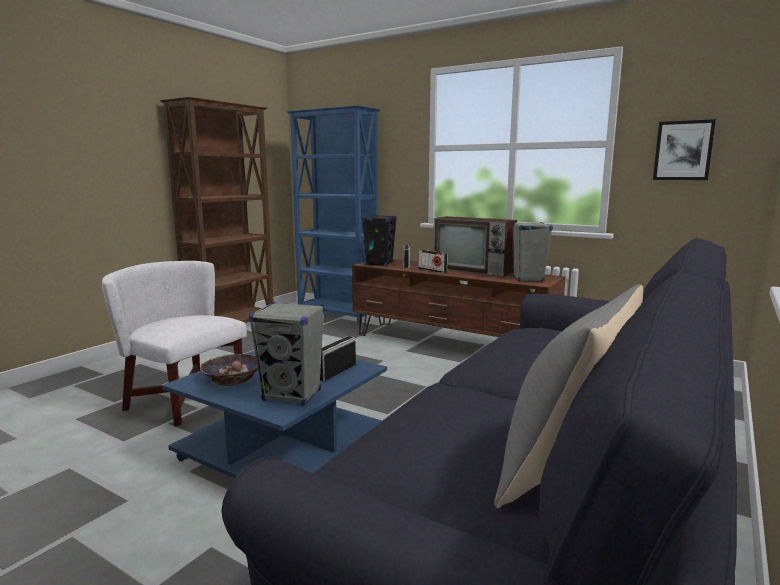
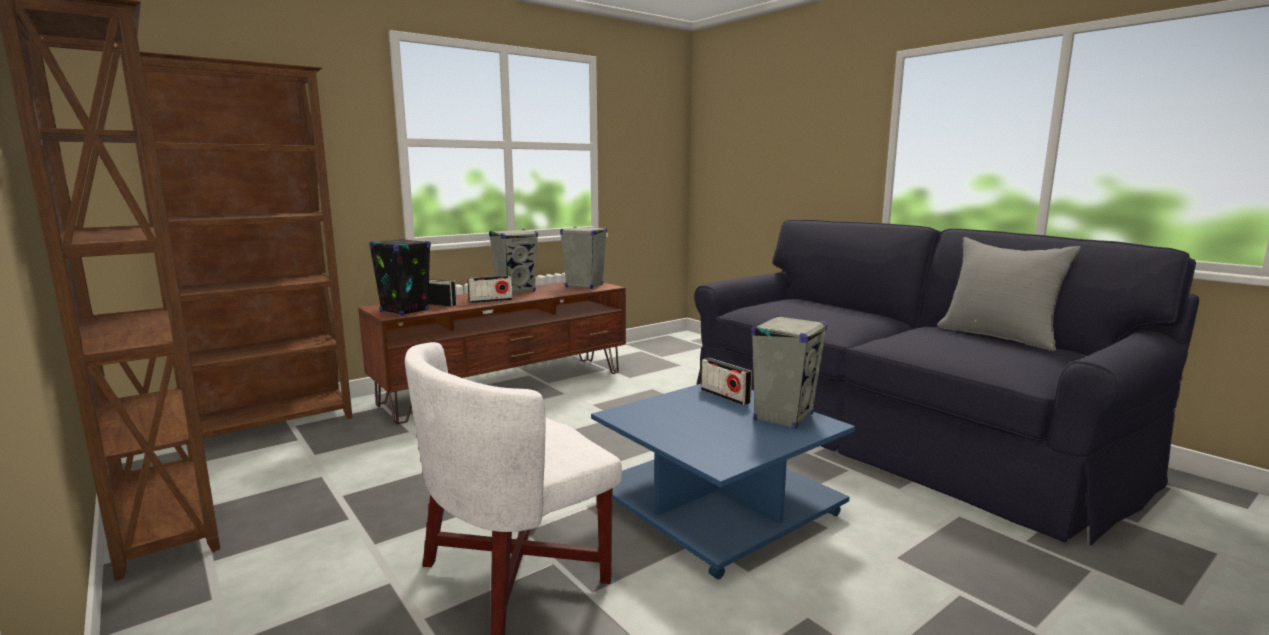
camera: 70 degrees left, 0 degrees up
(233, 376) = (713, 440): bowl -> none
(338, 315) = (276, 425): blue bookcase -> brown bookcase
(474, 270) = (516, 291): television -> grey speaker
(683, 150) = (642, 156): picture -> none

